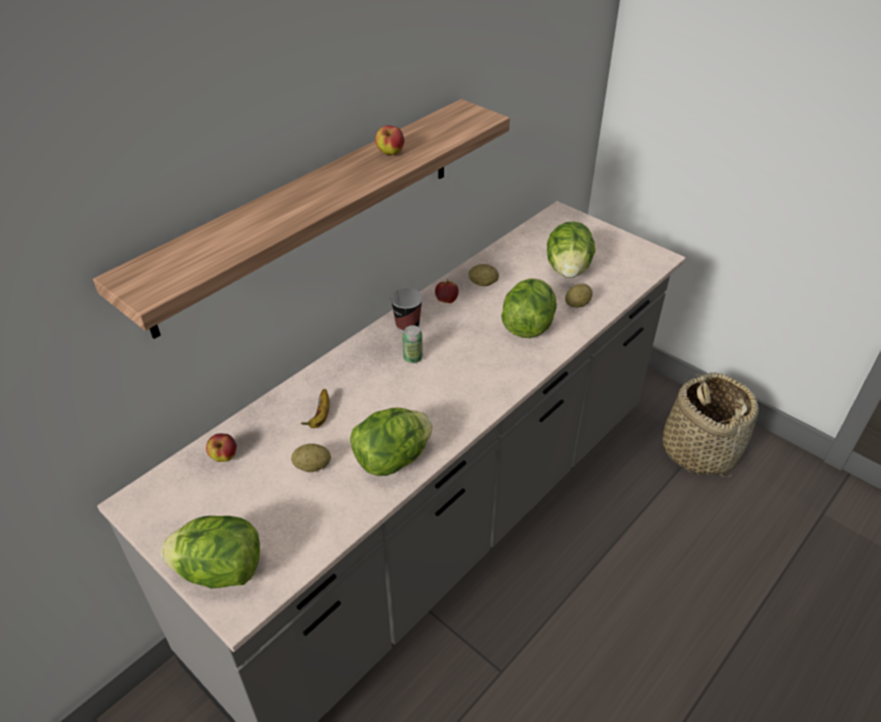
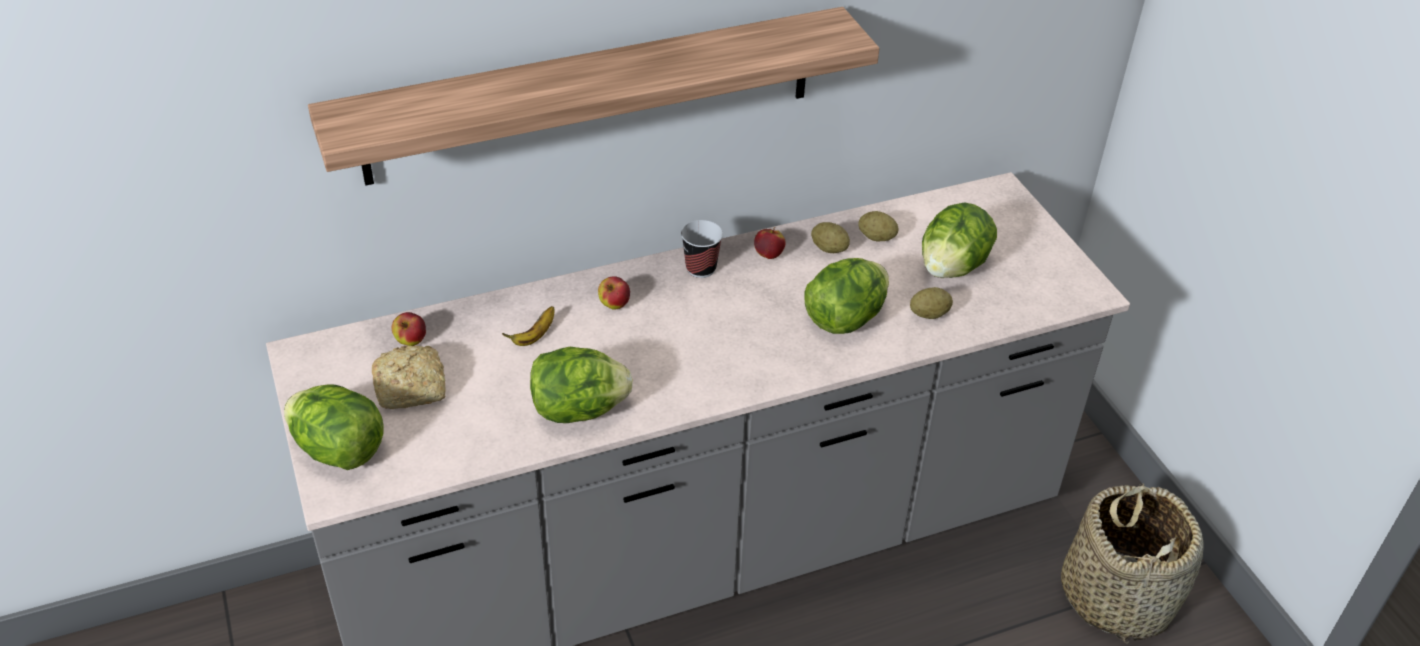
camera: 25 degrees right, 0 degrees up
(251, 493) = (413, 388): none -> bread
(312, 466) = (491, 385): potato -> potato (876, 237)
(390, 153) = (699, 53): apple -> apple (614, 305)
(413, 358) = (680, 308): can -> none

